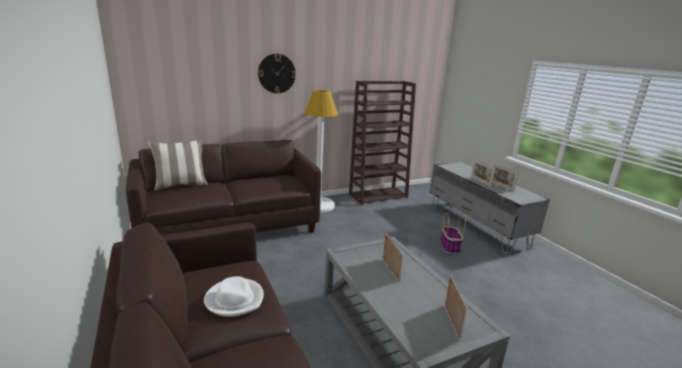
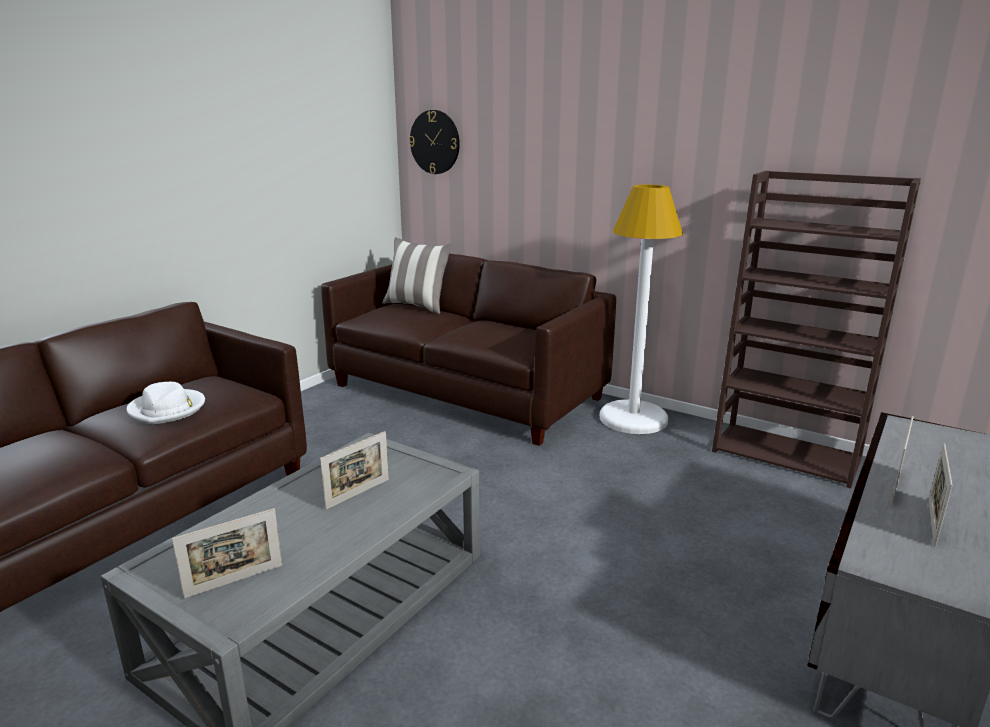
camera: 60 degrees right, 0 degrees up
(276, 73) = (600, 150): wall clock -> wall clock (435, 142)
(450, 247) = (707, 602): basket -> none

